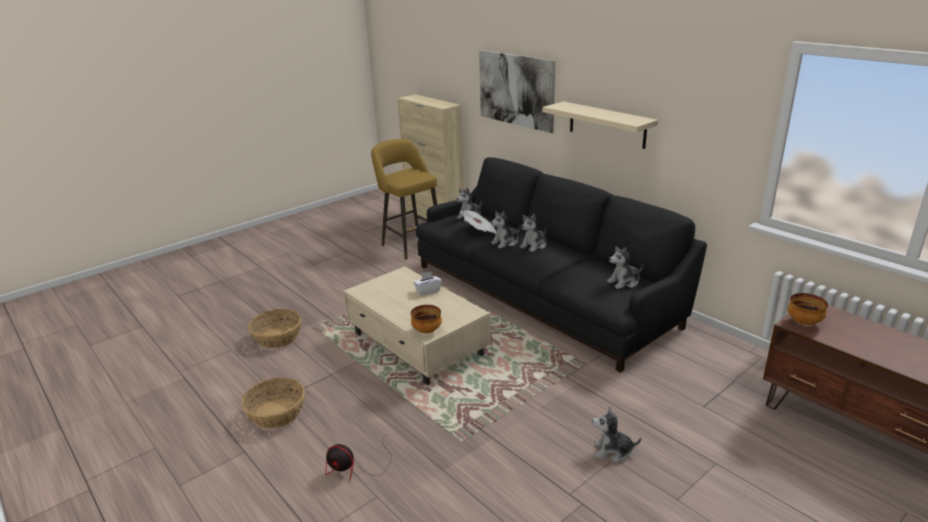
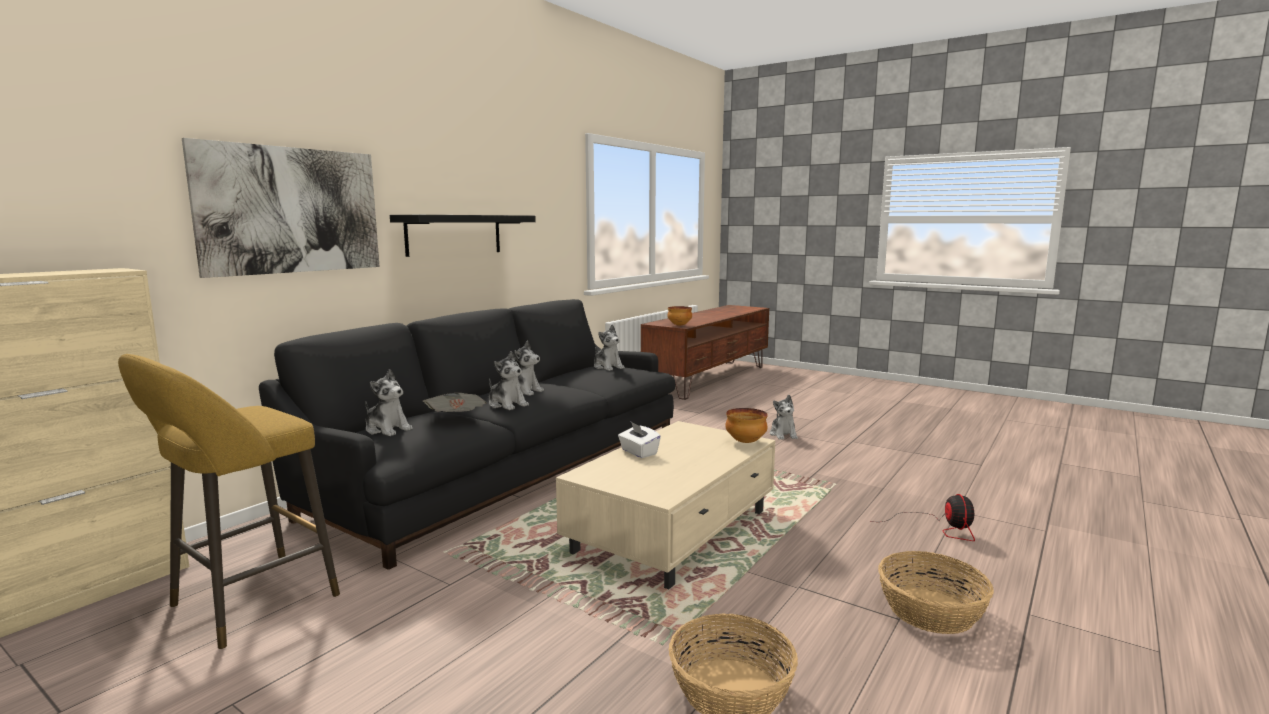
camera: 105 degrees left, 15 degrees down
(607, 124) = (454, 234): beige shelf -> black shelf

